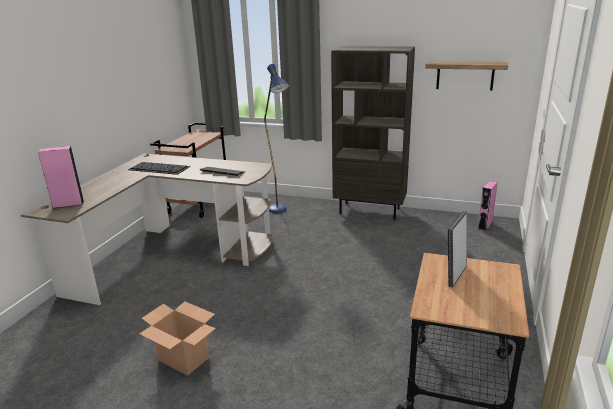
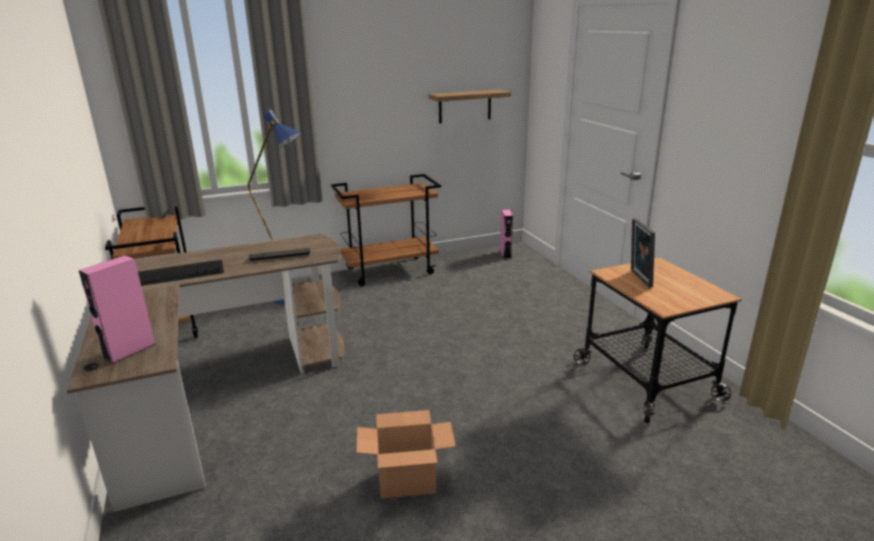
camera: 40 degrees left, 0 degrees up
(370, 211) = (390, 271): brown bookcase -> brown cart

